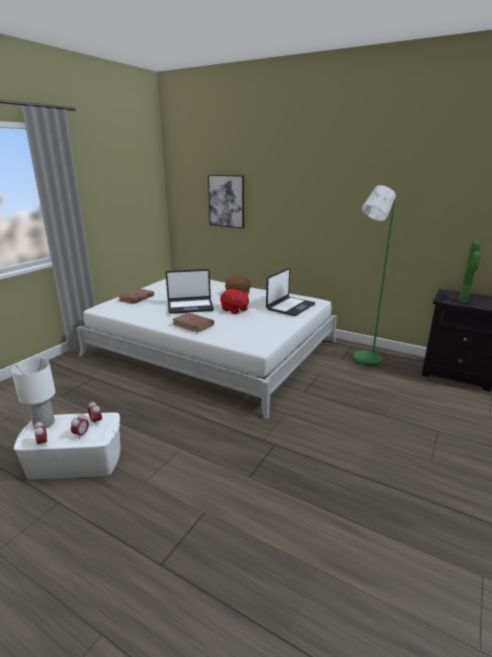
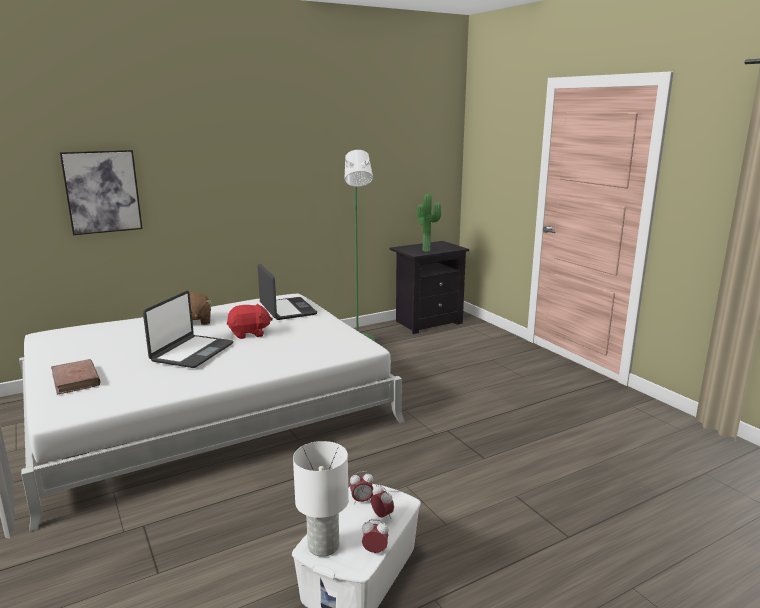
camera: 60 degrees left, 5 degrees down
(193, 324) = (255, 363): brown book -> none

